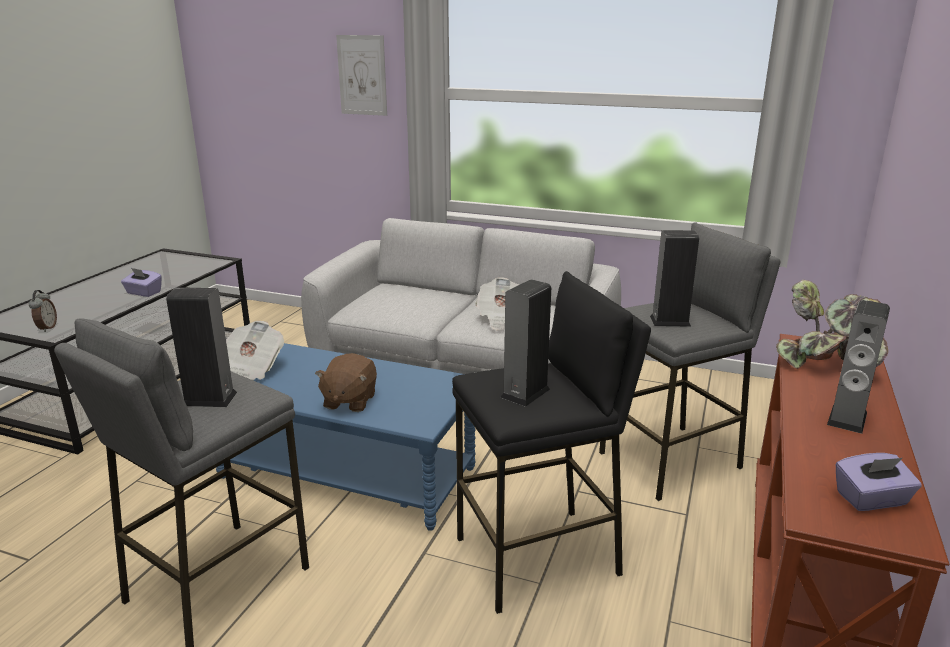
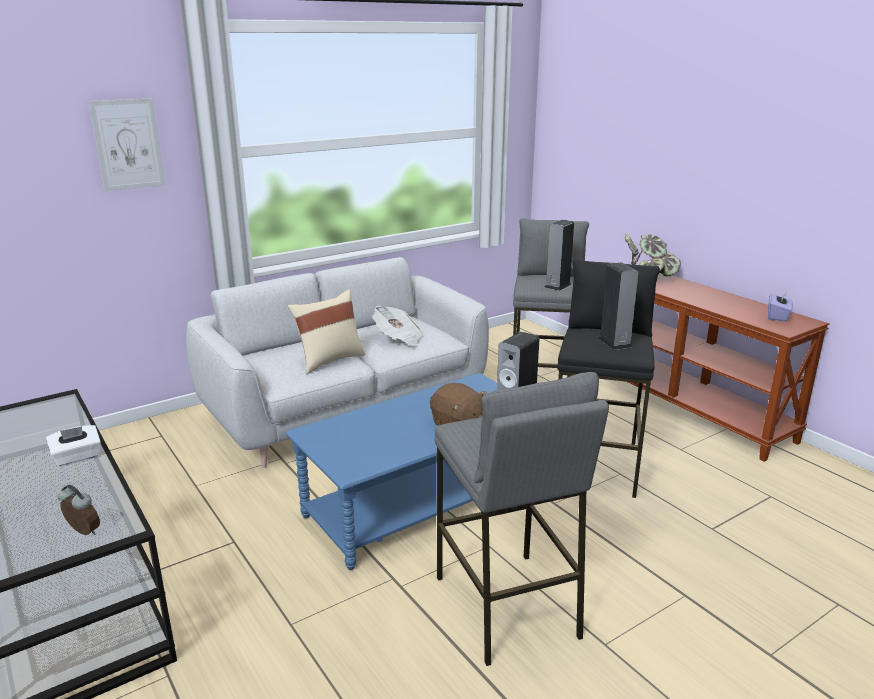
camera: 55 degrees left, 0 degrees up
(143, 293) = (77, 457): purple tissue box -> white tissue box
(250, 370) = (340, 451): newspaper -> none
(417, 311) = (329, 360): none -> beige pillow
(847, 418) = (705, 295): speaker -> none

